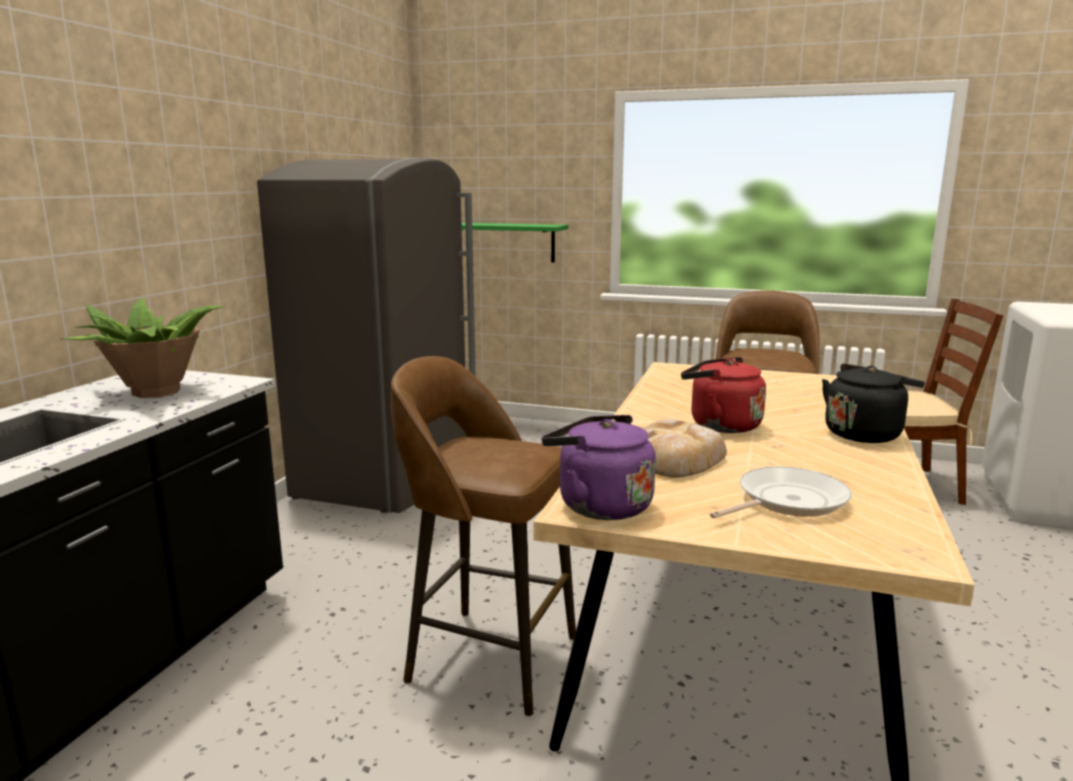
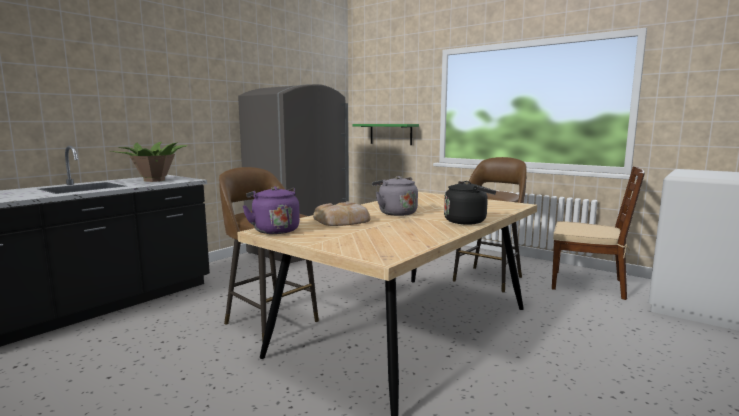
camera: 20 degrees right, 5 degrees down
(720, 425) = (395, 213): red kettle -> grey kettle
(787, 501) = (364, 237): frying pan -> none

